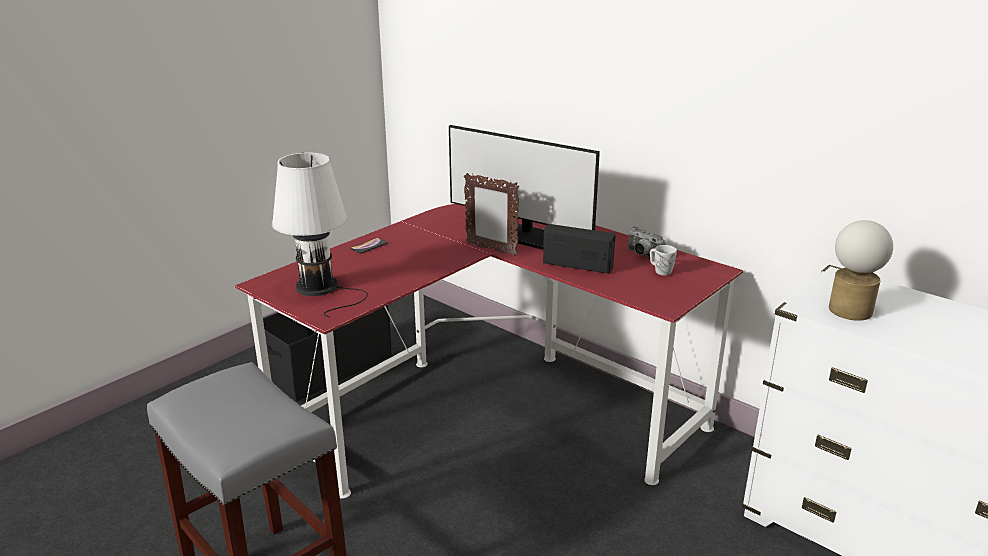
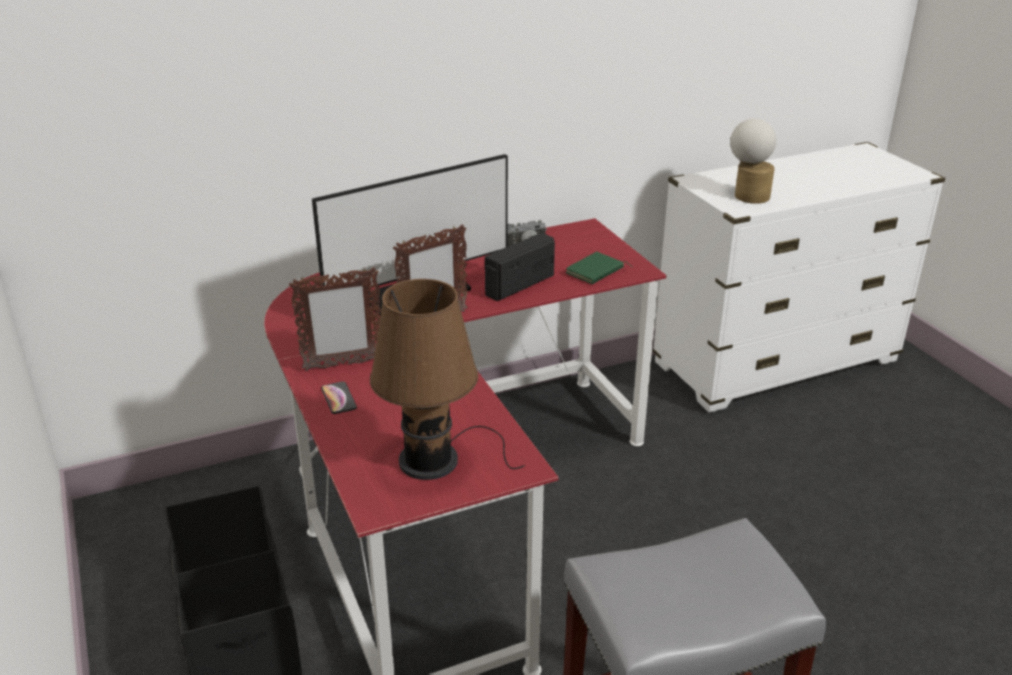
camera: 65 degrees left, 5 degrees up
(320, 288) = (435, 459): white table lamp -> brown table lamp
(408, 238) = (342, 365): none -> picture frame
(638, 289) = (596, 272): none -> green book
(660, 271) = (567, 251): white mug -> none

